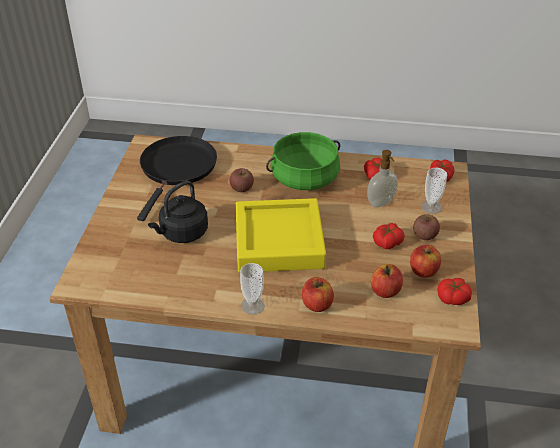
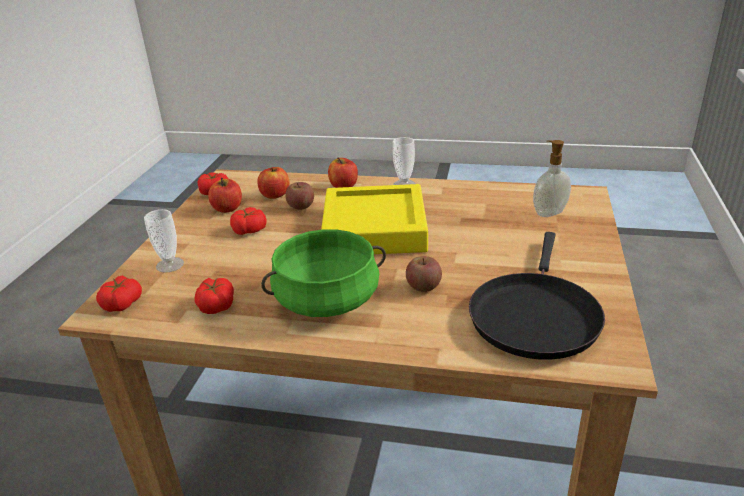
camera: 175 degrees left, 10 degrees down
(182, 234) = (492, 234): black kettle -> none
(381, 203) = (232, 269): soap dispenser -> soap dispenser (548, 212)
(425, 235) = (202, 236): apple -> apple (301, 206)

